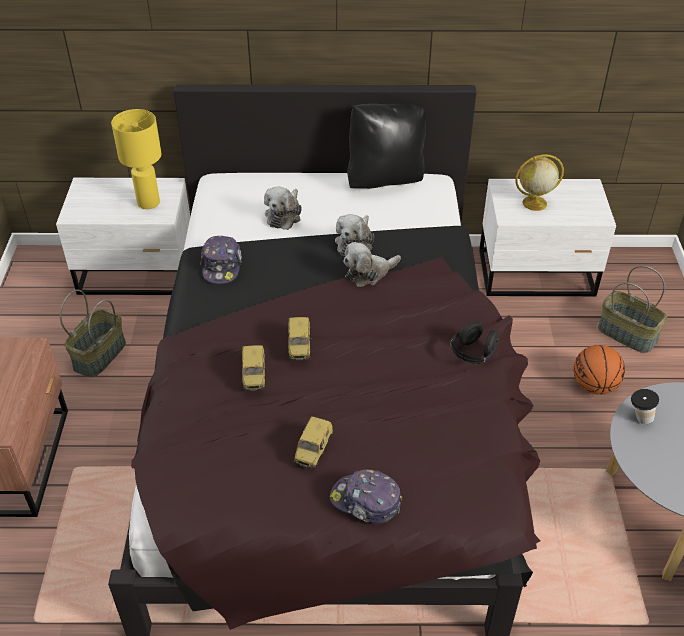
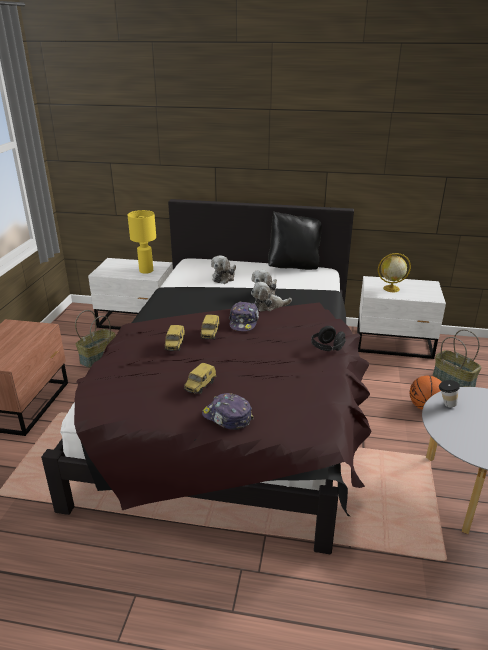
camera: 10 degrees right, 15 degrees down
(222, 266) = (176, 296): cap -> cap (244, 322)

